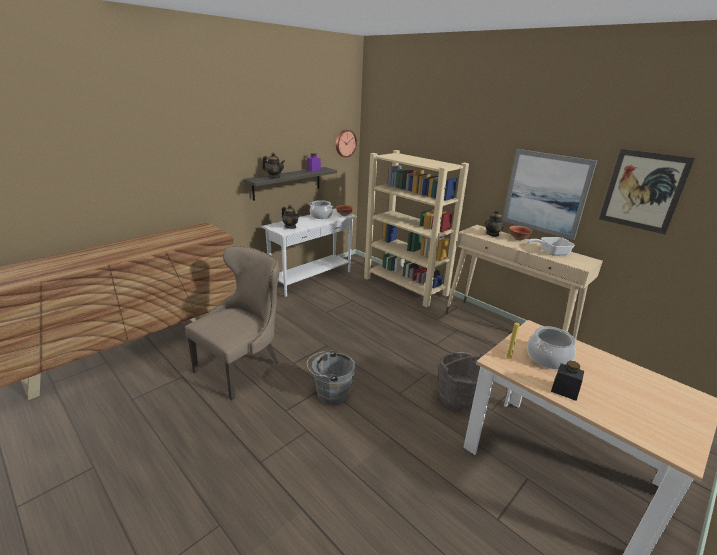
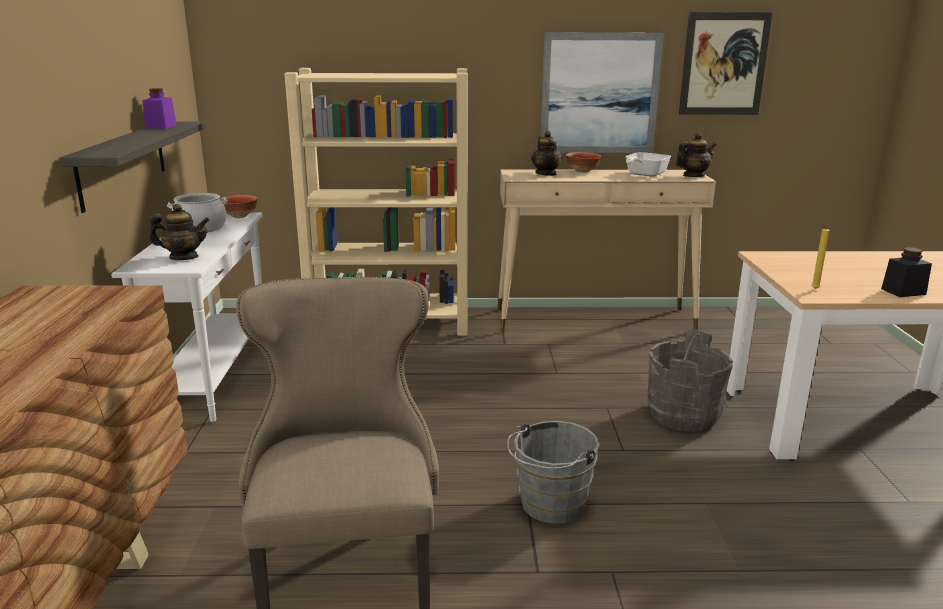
camera: 45 degrees left, 5 degrees down
(274, 177) = (123, 145): teapot -> teapot (693, 176)
(345, 143) = (178, 68): wall clock -> none
(548, 358) = (833, 274): cooking pot -> none

